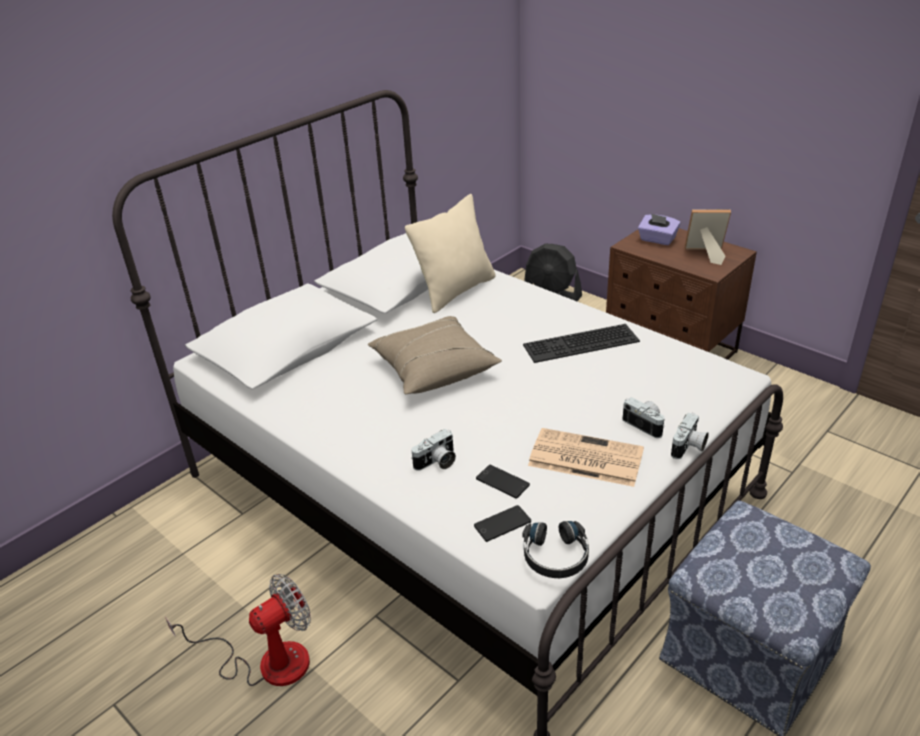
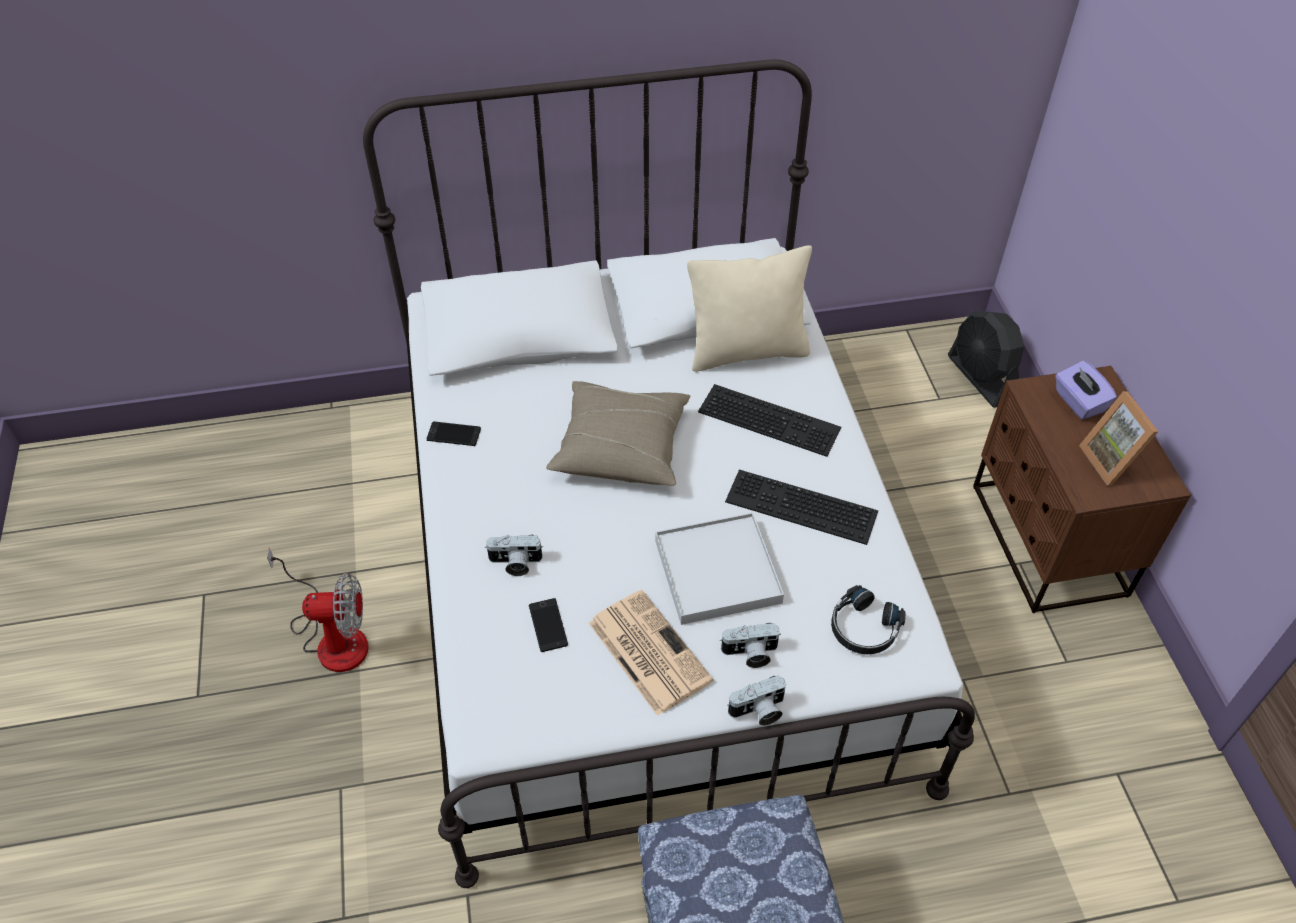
camera: 35 degrees right, 15 degrees up
(502, 524) = (502, 670): phone -> phone (454, 434)
(510, 313) = (771, 418): none -> keyboard
(555, 556) = (508, 737): black headphones -> black headphones (863, 628)
(573, 397) = (717, 571): none -> white tray
(645, 424) = (750, 654): camera -> camera turned 90 degrees clockwise
(704, 254) = (1112, 461): picture frame -> picture frame turned 150 degrees counterclockwise

